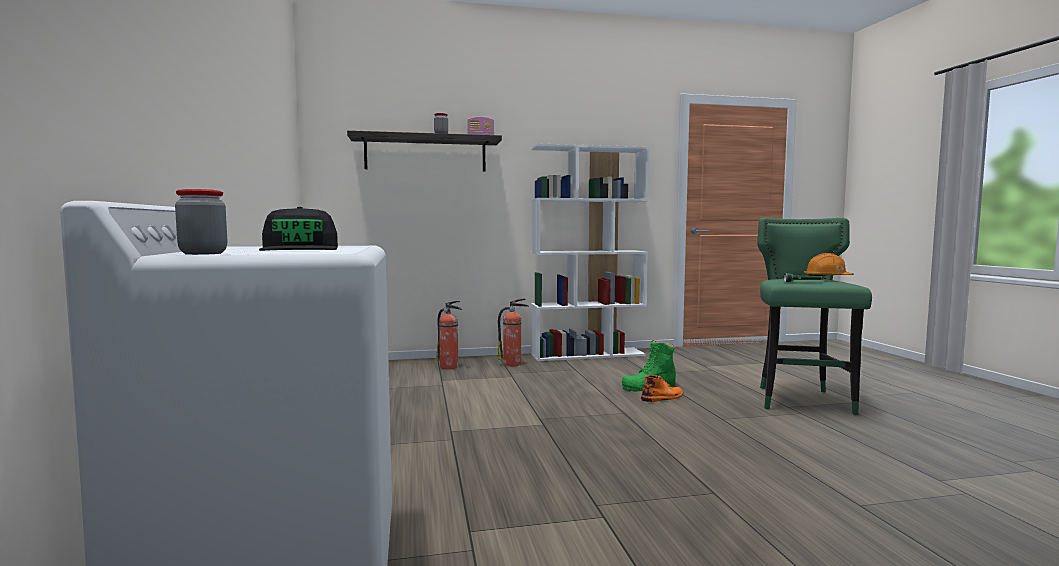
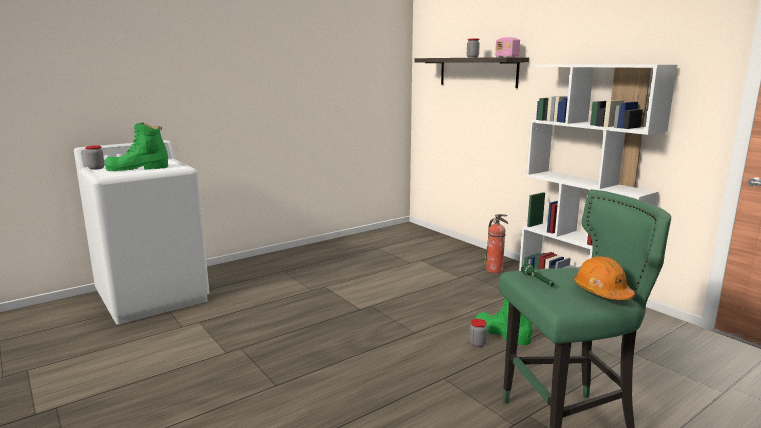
camera: 65 degrees right, 10 degrees up
(300, 249) = (137, 168): black cap -> green boot
(450, 367) = (455, 254): fire extinguisher -> none
(663, 397) = (477, 343): orange boot -> jar

